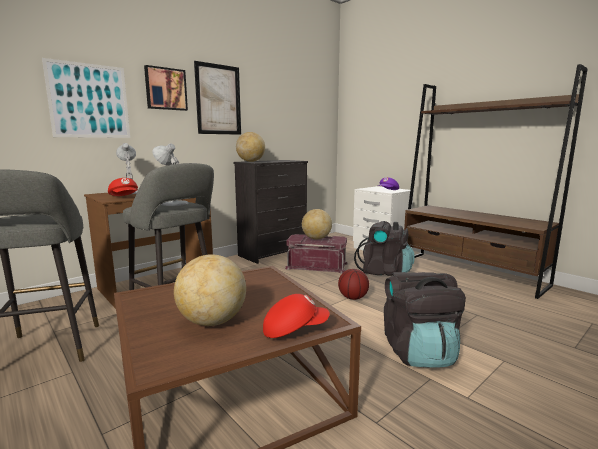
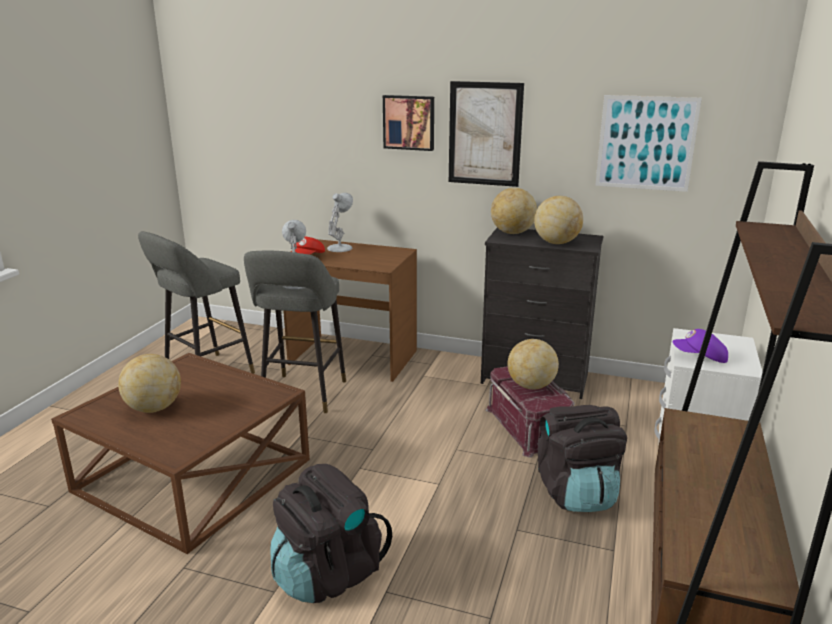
camera: 60 degrees right, 10 degrees up
(89, 101) = (326, 140): picture -> picture (646, 143)
(282, 161) = (556, 243): none -> globe
(294, 329) = (152, 445): red cap -> none
(353, 298) = (441, 488): basketball -> none

